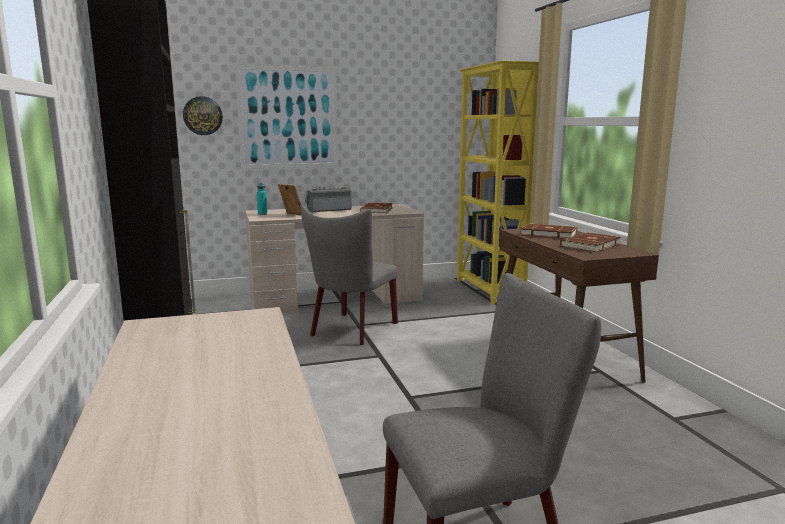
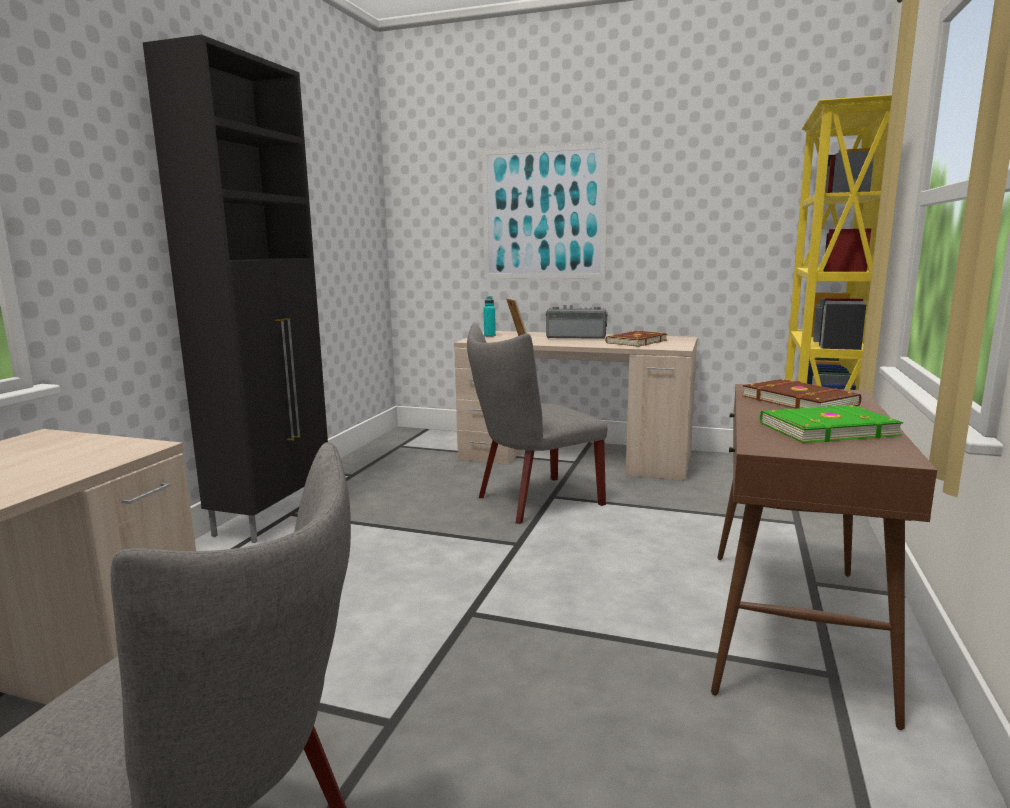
camera: 35 degrees right, 0 degrees up
(203, 116) = (446, 214): wall clock -> none
(589, 245) = (825, 429): brown book -> green book

